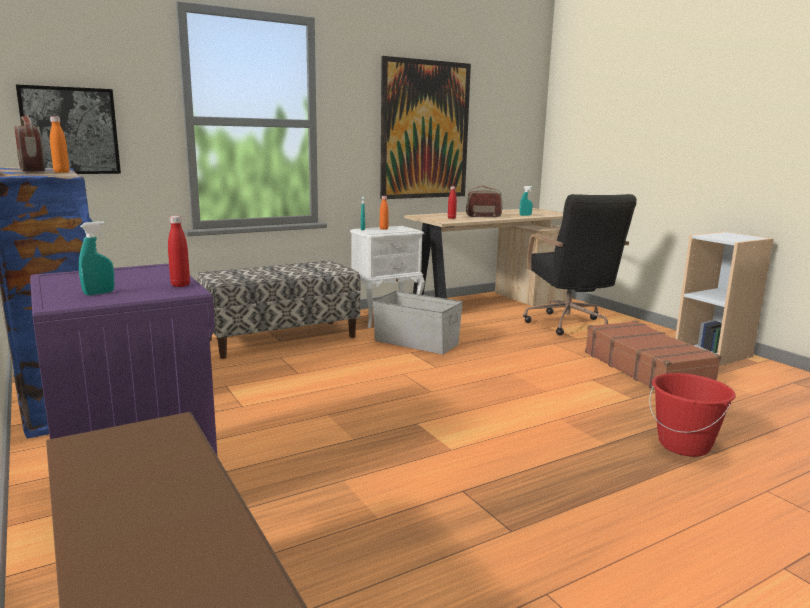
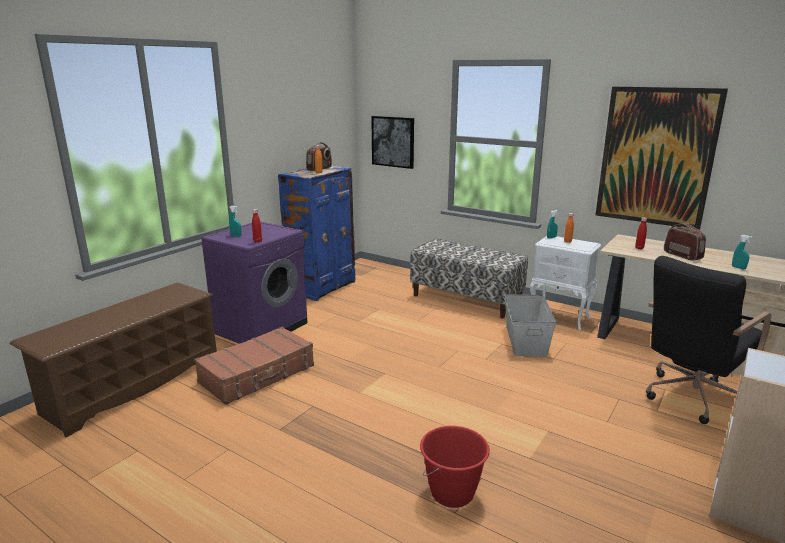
camera: 65 degrees right, 5 degrees up
(646, 368) = (624, 461): brown suitcase -> brown suitcase (258, 374)

